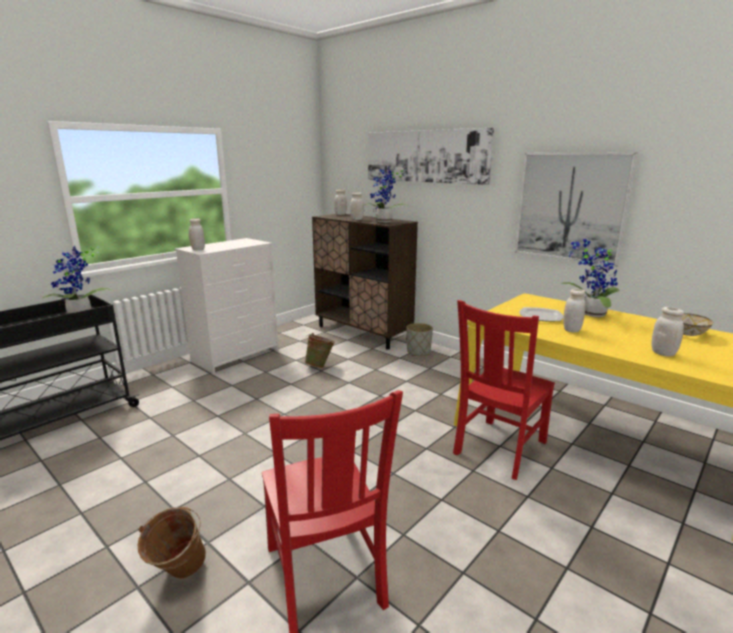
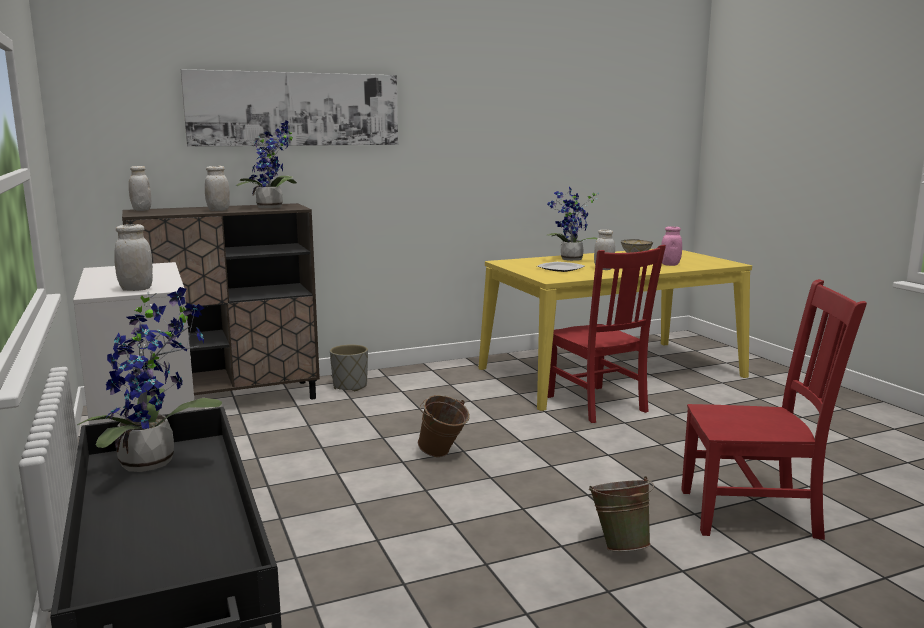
camera: 65 degrees left, 5 degrees down
(178, 576) = (733, 593): brown bucket -> brown bucket (442, 455)
(320, 366) = (305, 445): green bucket -> green bucket (619, 545)
(570, 207) = (489, 163): picture -> none
(663, 353) = (670, 264): white jar -> pink jar

